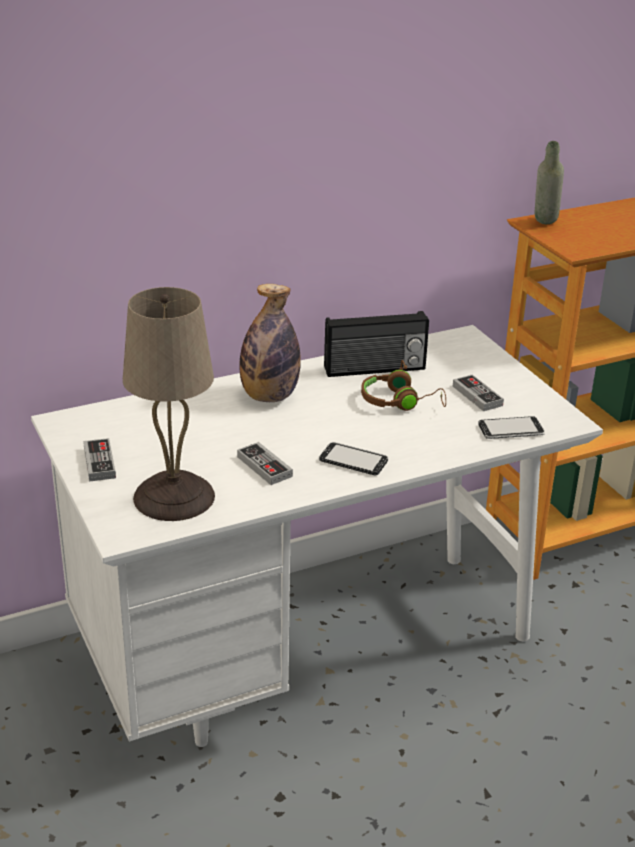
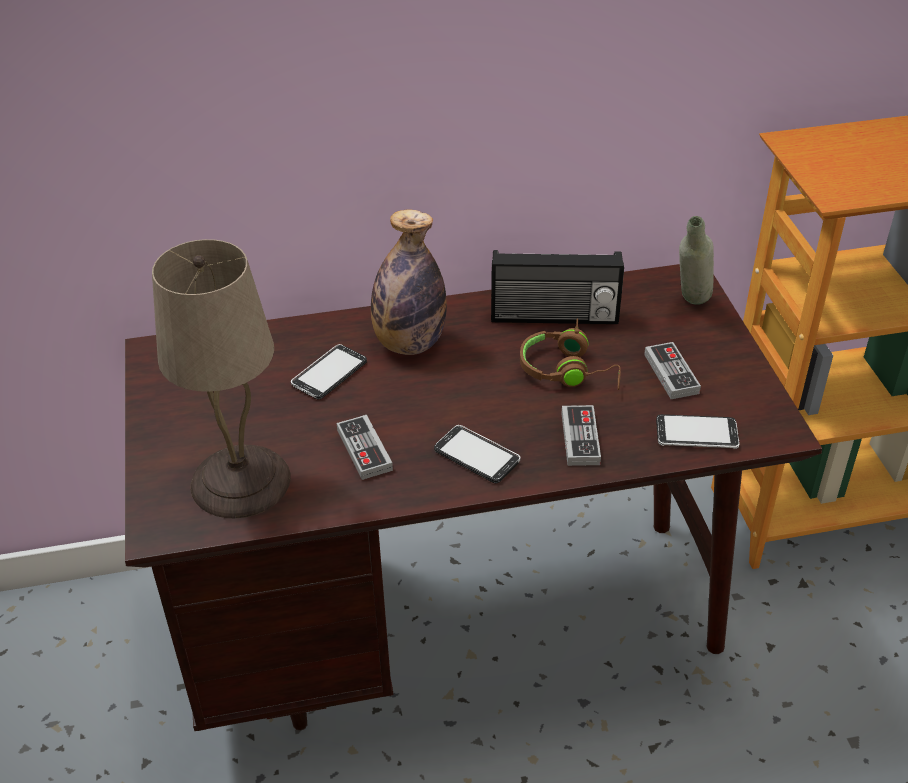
camera: 15 degrees right, 10 degrees up
(99, 463) = (174, 418): game controller -> game controller (580, 438)
(214, 421) = (329, 374): none -> phone
(311, 650) = (458, 624): white desk -> brown desk
(544, 225) = (806, 148): grey bottle -> grey bottle (690, 306)

